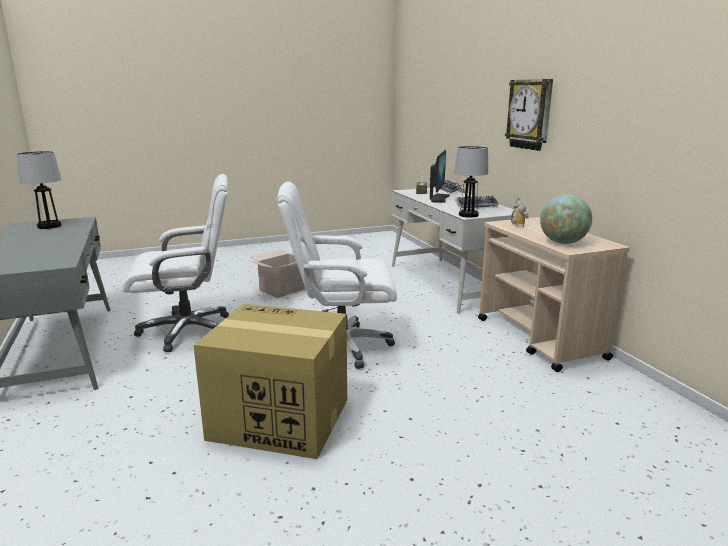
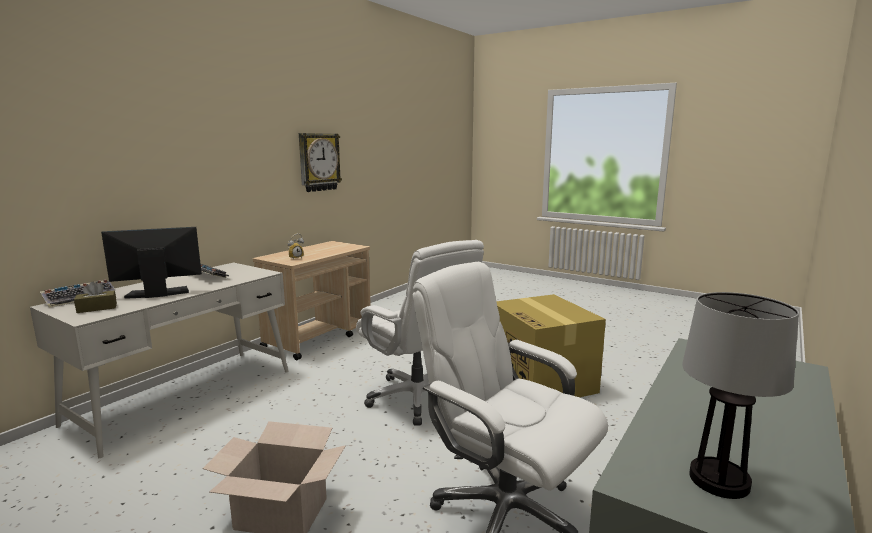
camera: 125 degrees left, 5 degrees down
(468, 215) = (260, 273): table lamp -> none
(530, 114) = (208, 166): wall clock -> wall clock (319, 162)
(562, 242) = (340, 248): globe -> none

